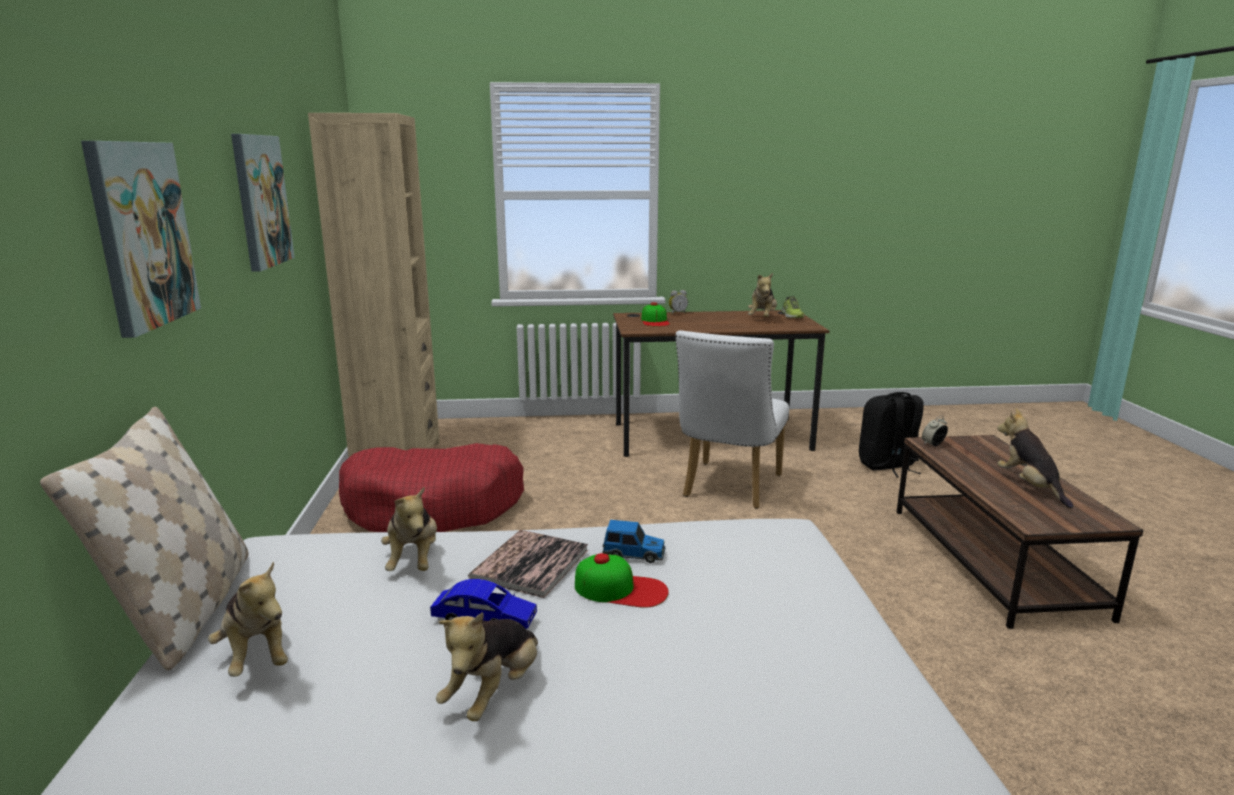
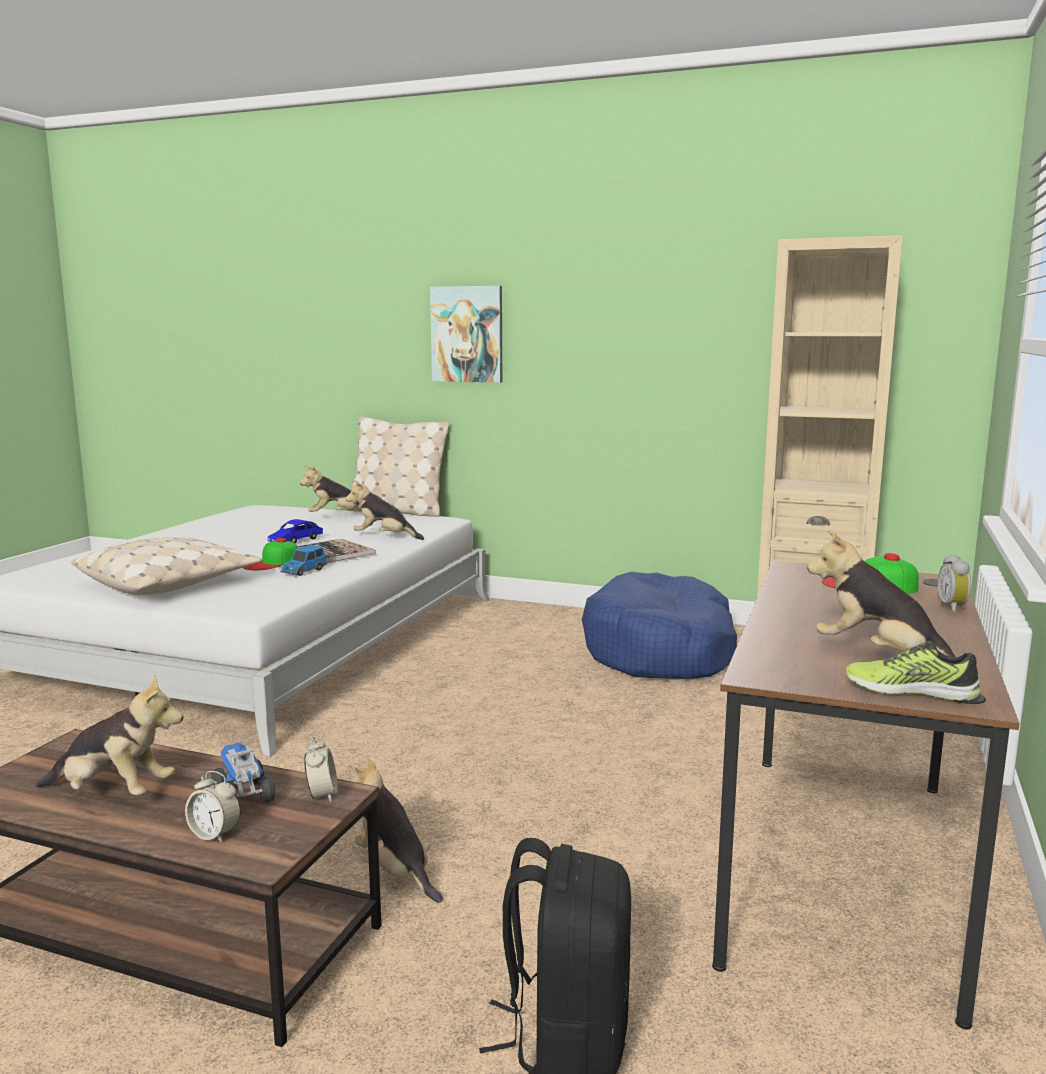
camera: 115 degrees right, 5 degrees down
(260, 201) = (639, 327): picture -> none
(434, 507) = (660, 651): red dog bed -> blue dog bed
(494, 692) = (239, 538): plush toy -> plush toy (395, 870)
(728, 488) = (591, 806): white chair -> none
(780, 625) = (169, 583): none -> beige pillow
(968, 459) = (242, 796): none -> toy truck
(997, 453) = (215, 834): none -> alarm clock

